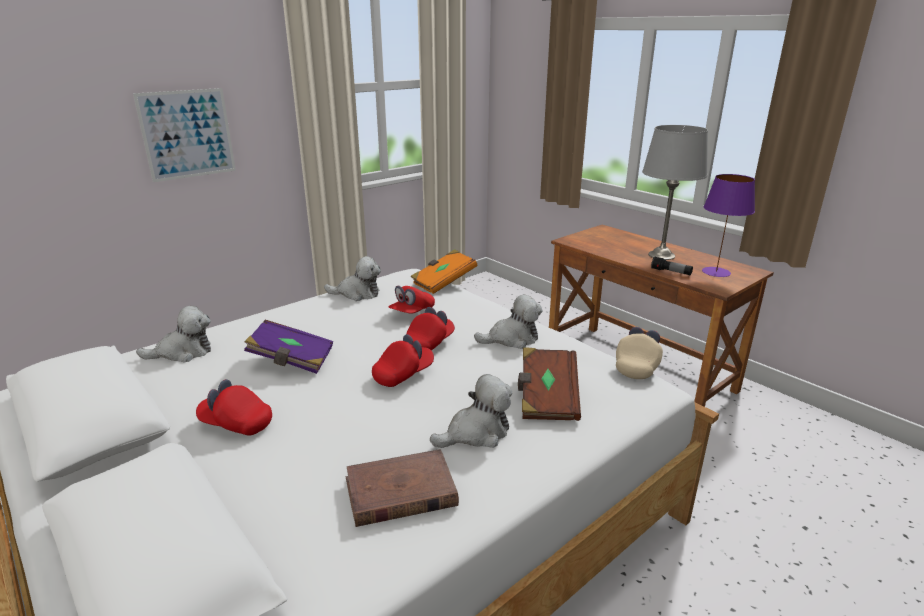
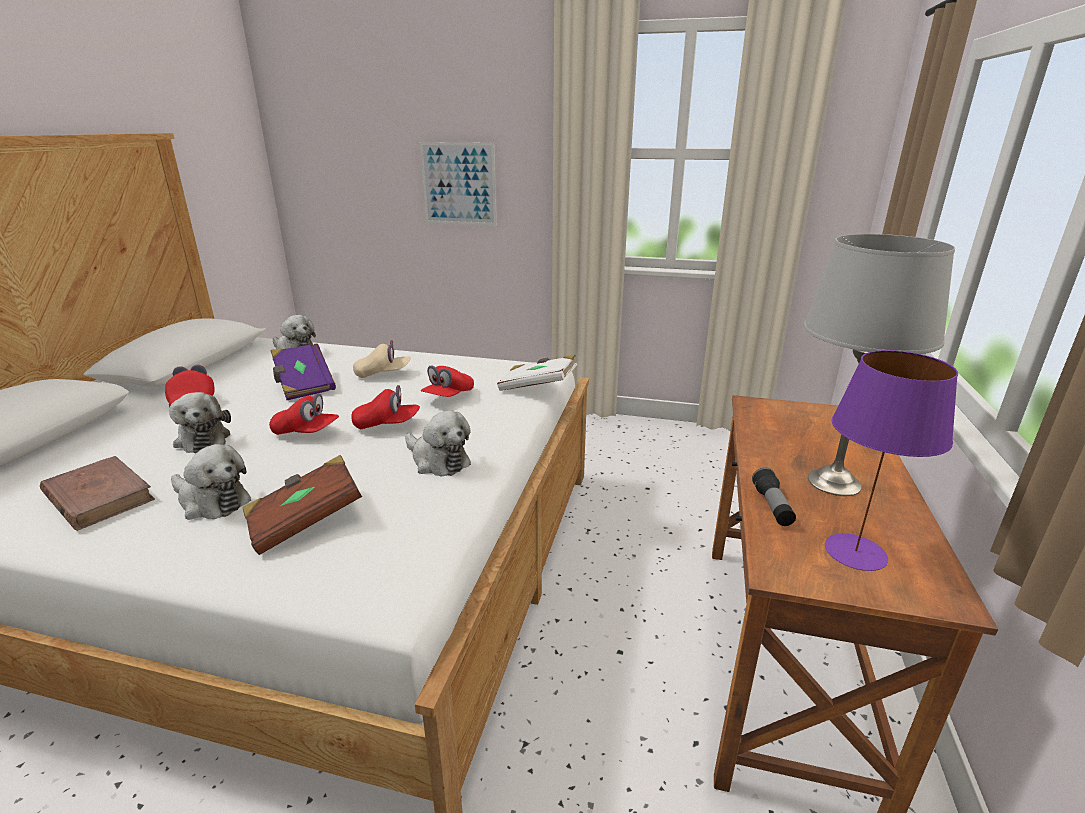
camera: 55 degrees right, 0 degrees up
(357, 293) = (463, 364): plush toy -> plush toy (203, 438)
(412, 312) = (448, 396): red cap -> red cap turned 60 degrees counterclockwise
(443, 282) = (538, 387): orange book -> white book
(637, 366) = (440, 565): beige cap -> beige cap (383, 374)

